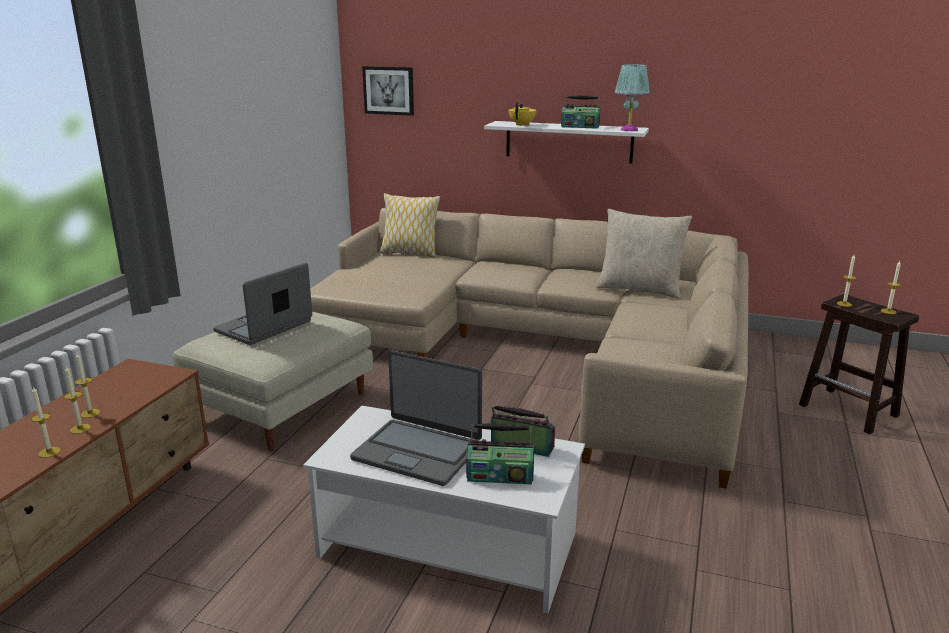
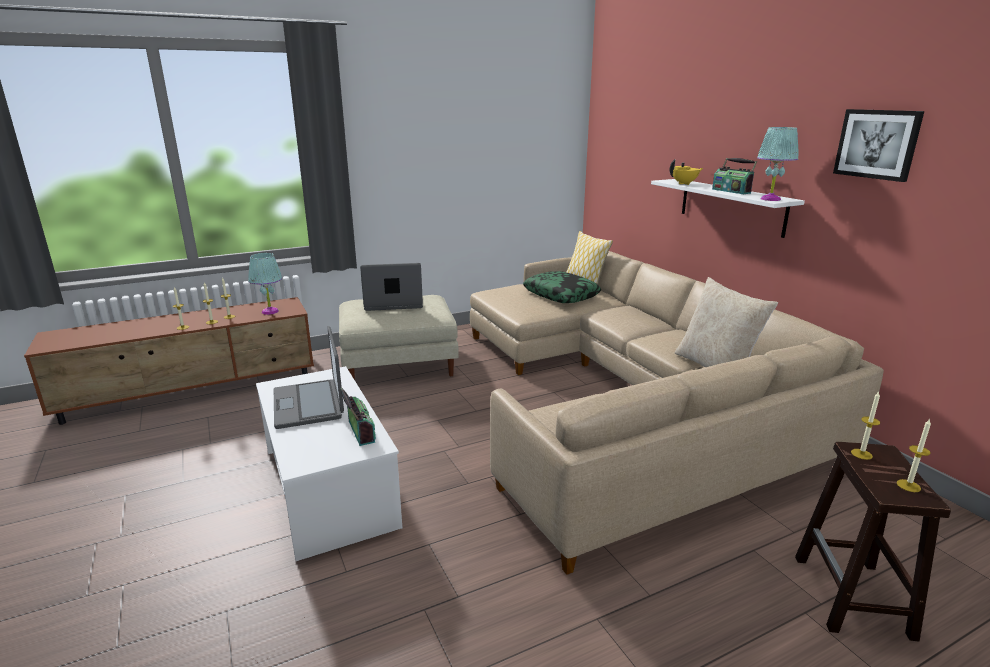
camera: 45 degrees right, 0 degrees up
(138, 386) = (270, 311): none -> turquoise table lamp
(389, 90) = (612, 144): picture -> picture (877, 144)
(411, 267) = (561, 295): none -> pillow
(500, 476) = (311, 440): radio -> none

